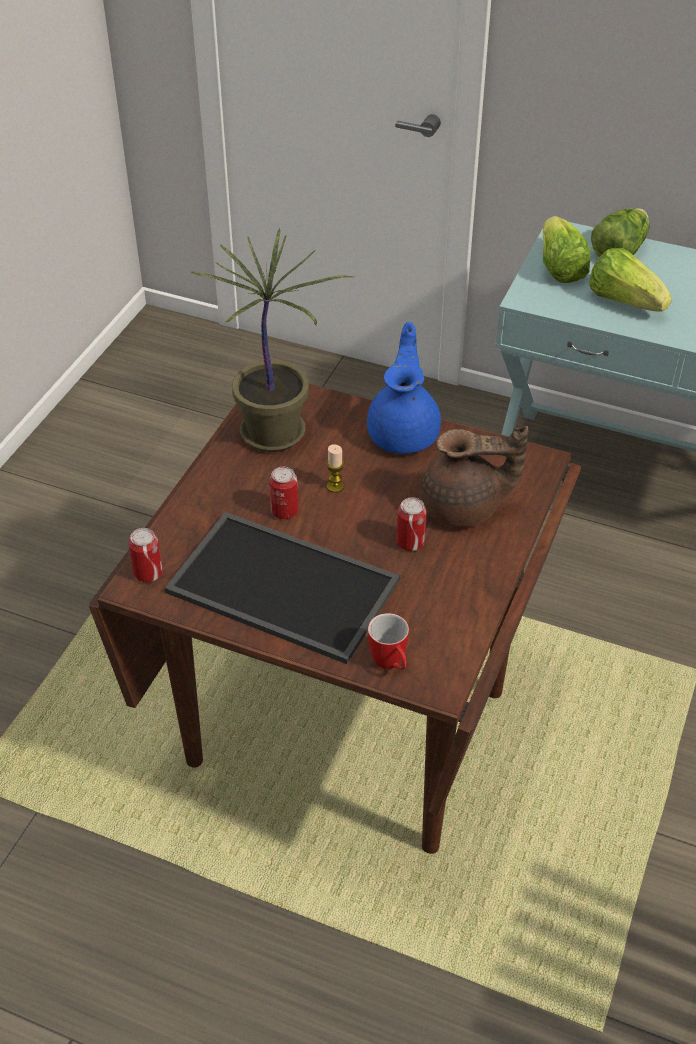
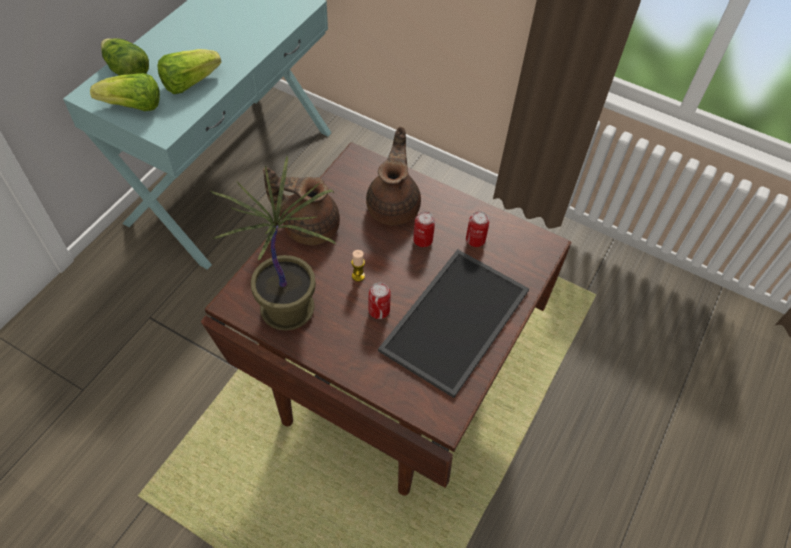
camera: 85 degrees left, 10 degrees up
(148, 573) = (432, 409): can -> can (475, 240)
(391, 665) = (530, 267): mug -> none
(404, 432) = (308, 226): blue teapot -> brown teapot

